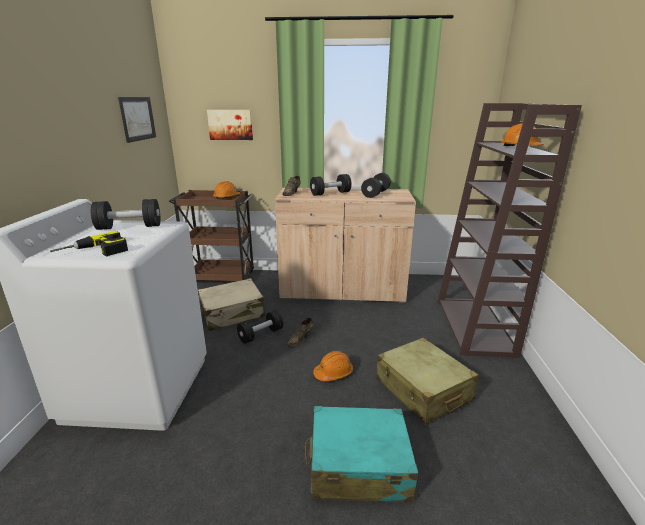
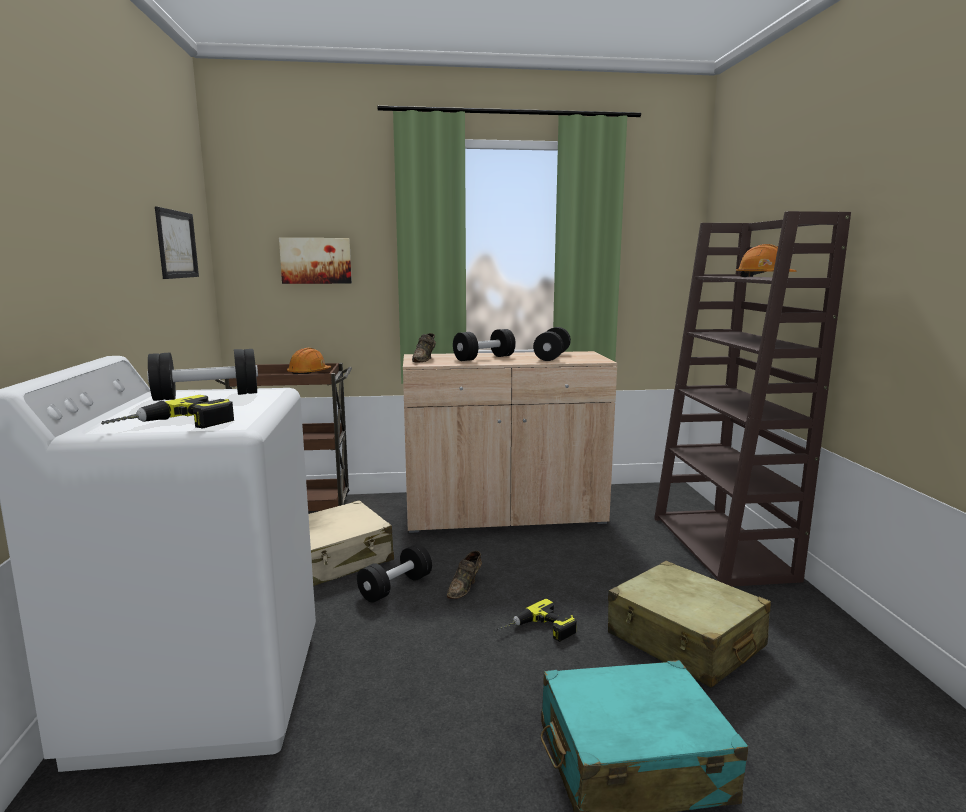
camera: 10 degrees left, 10 degrees down
(333, 373) = (537, 631): orange hard hat -> power drill

